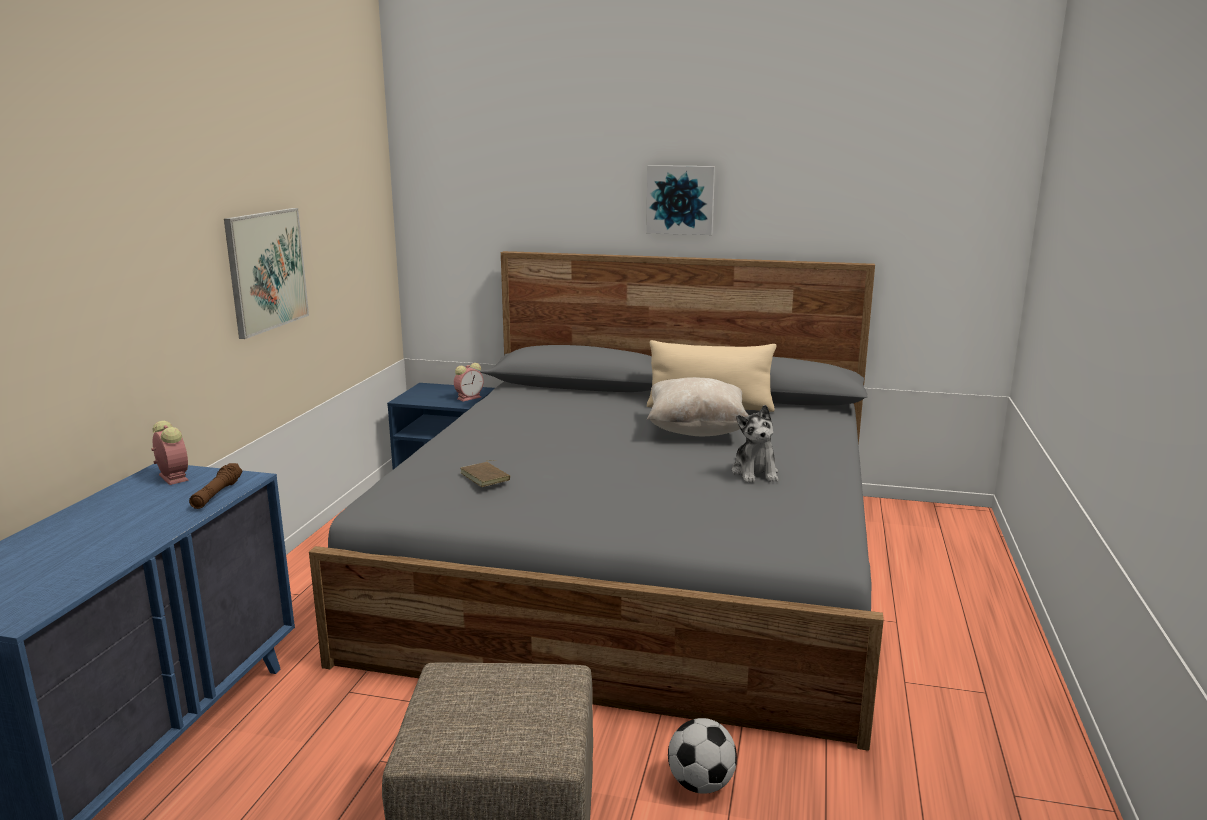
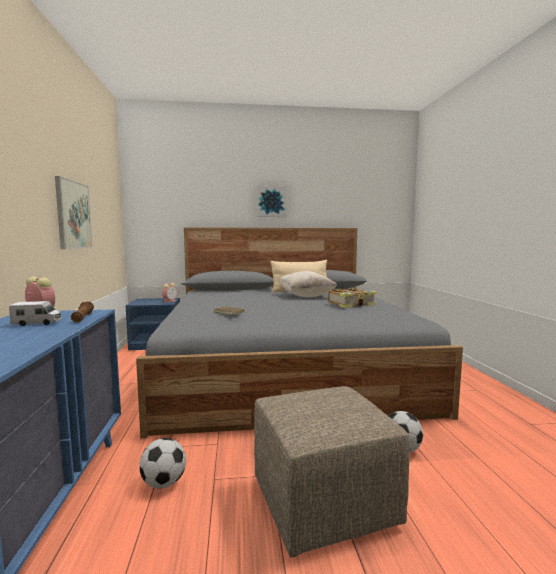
camera: 20 degrees left, 10 degrees down
(153, 502) = (37, 323): none -> toy truck
(312, 750) = (163, 483): none -> football
(755, 473) = (352, 304): plush toy -> book

